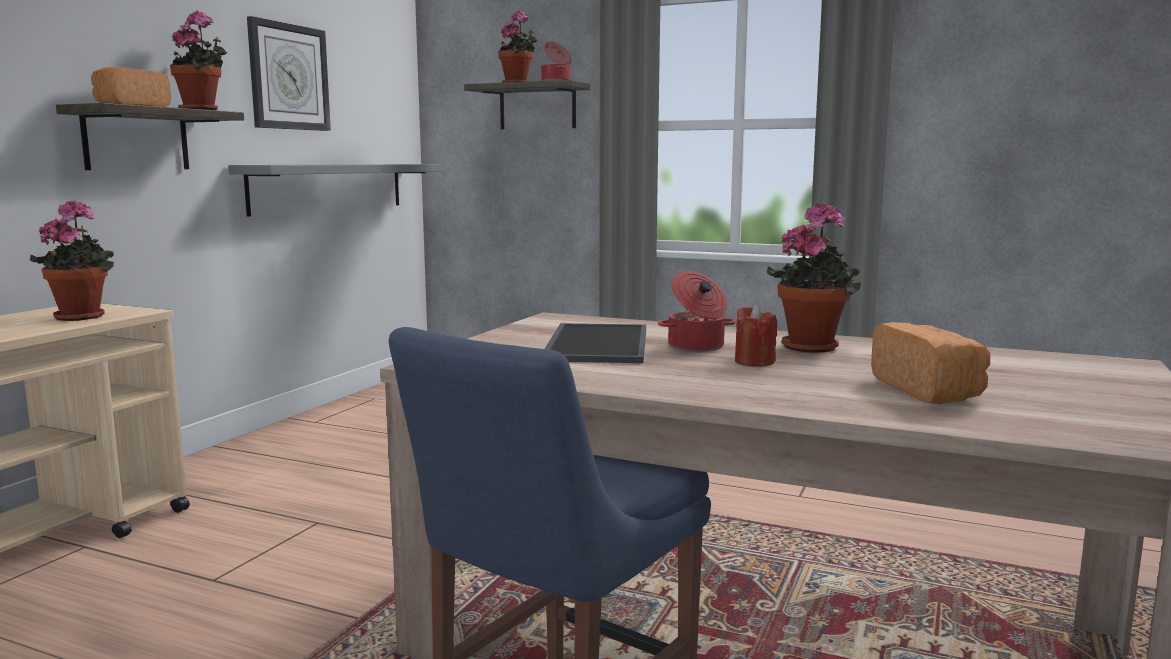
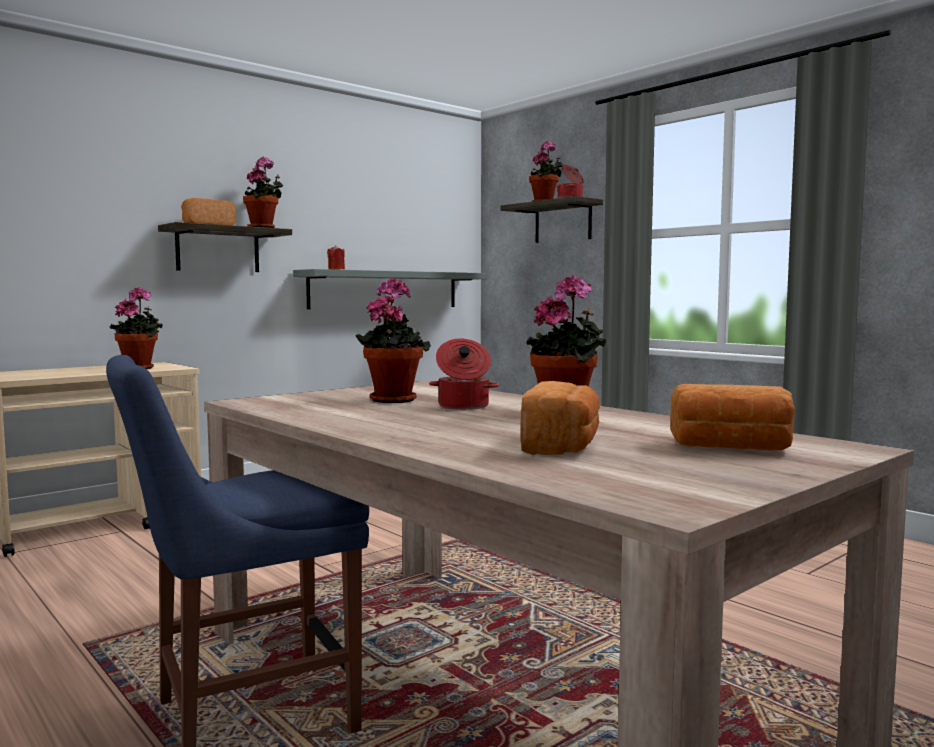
camera: 25 degrees right, 5 degrees down
(288, 77) = (352, 204): wall clock -> none
(595, 343) = (393, 399): tray -> potted plant
(754, 362) = (477, 418): red candle -> red candle (336, 269)
(1051, 375) = (731, 448): none -> bread

